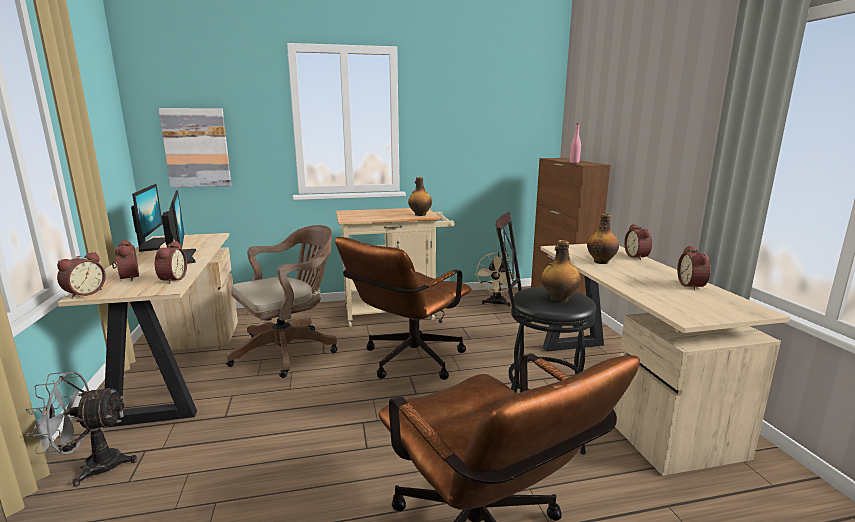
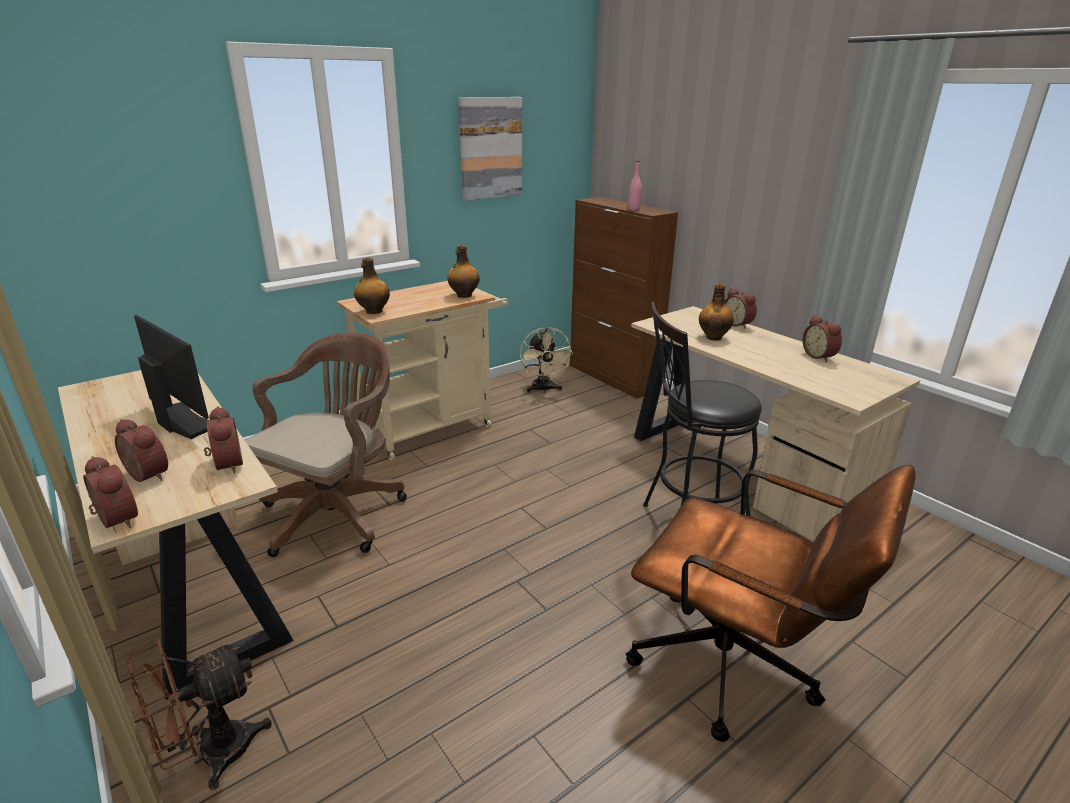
camera: 25 degrees left, 10 degrees up
(84, 293) = (114, 521): alarm clock -> alarm clock turned 45 degrees counterclockwise
(92, 466) = (211, 755): grey fan -> brown fan
(153, 245) = (89, 405): monitor -> none
(197, 148) = (91, 226): picture -> picture (490, 148)
(407, 361) = (503, 490): brown office chair -> none
(558, 299) = (725, 397): bottle -> bottle (373, 311)

